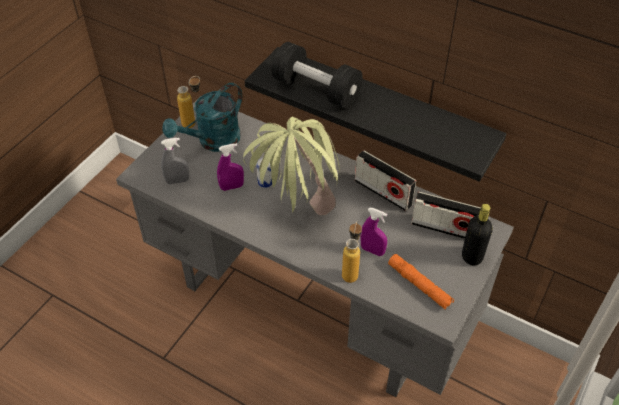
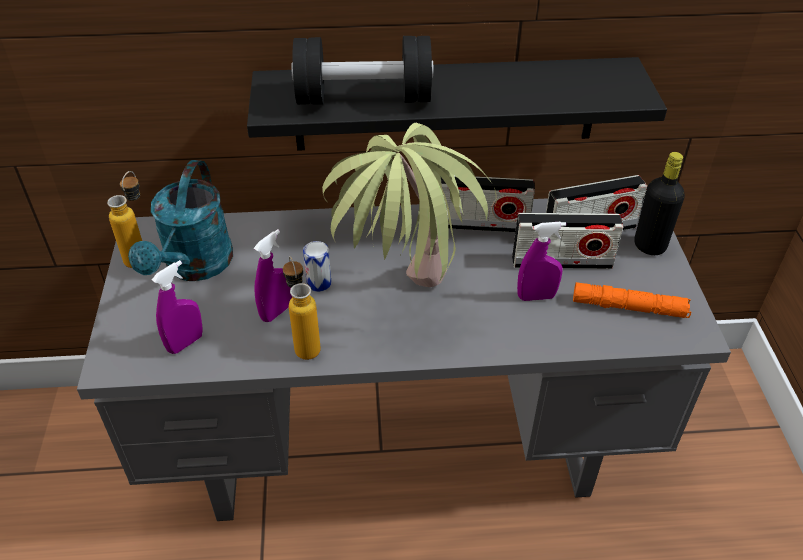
camera: 35 degrees left, 5 degrees down
(177, 181) = (185, 343): grey spray bottle -> purple spray bottle
(351, 271) = (536, 334): bottle -> bottle (304, 343)
(407, 238) = (561, 262): none -> radio

